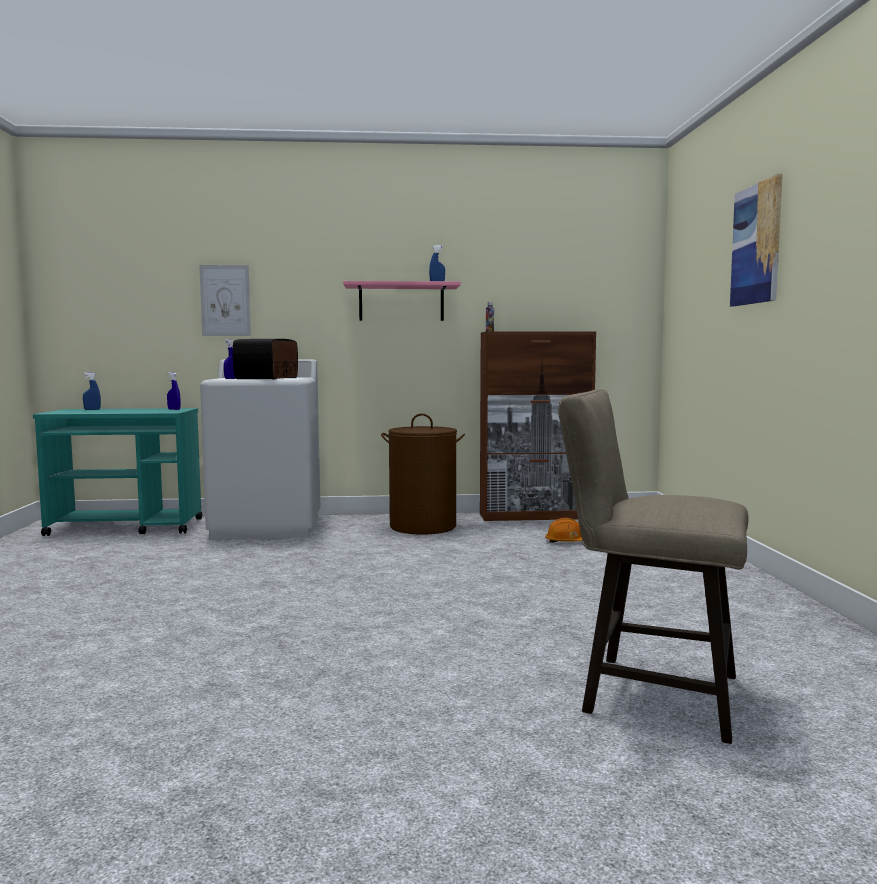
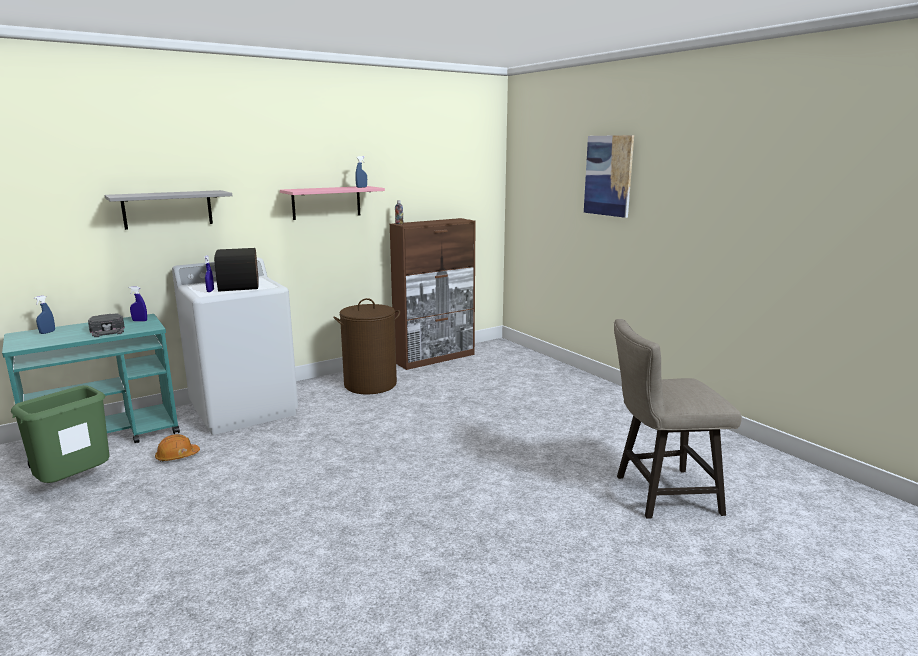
camera: 30 degrees left, 10 degrees up
(54, 551) = (75, 484): none -> green trash can
(135, 411) = (107, 330): none -> black cap
(225, 300) = (168, 209): picture -> grey shelf
(566, 542) = (484, 381): orange hard hat -> orange hard hat (177, 456)

